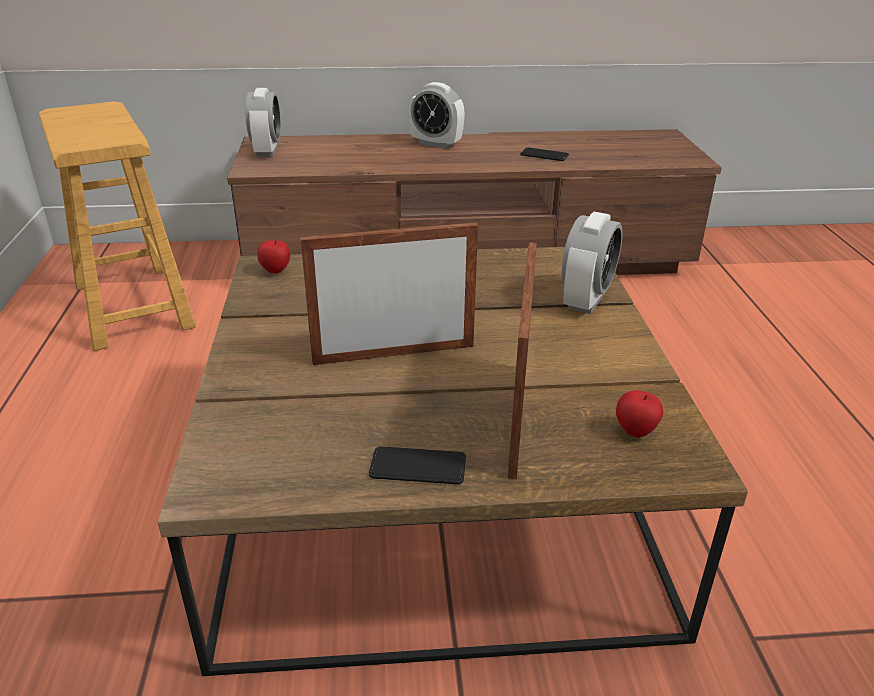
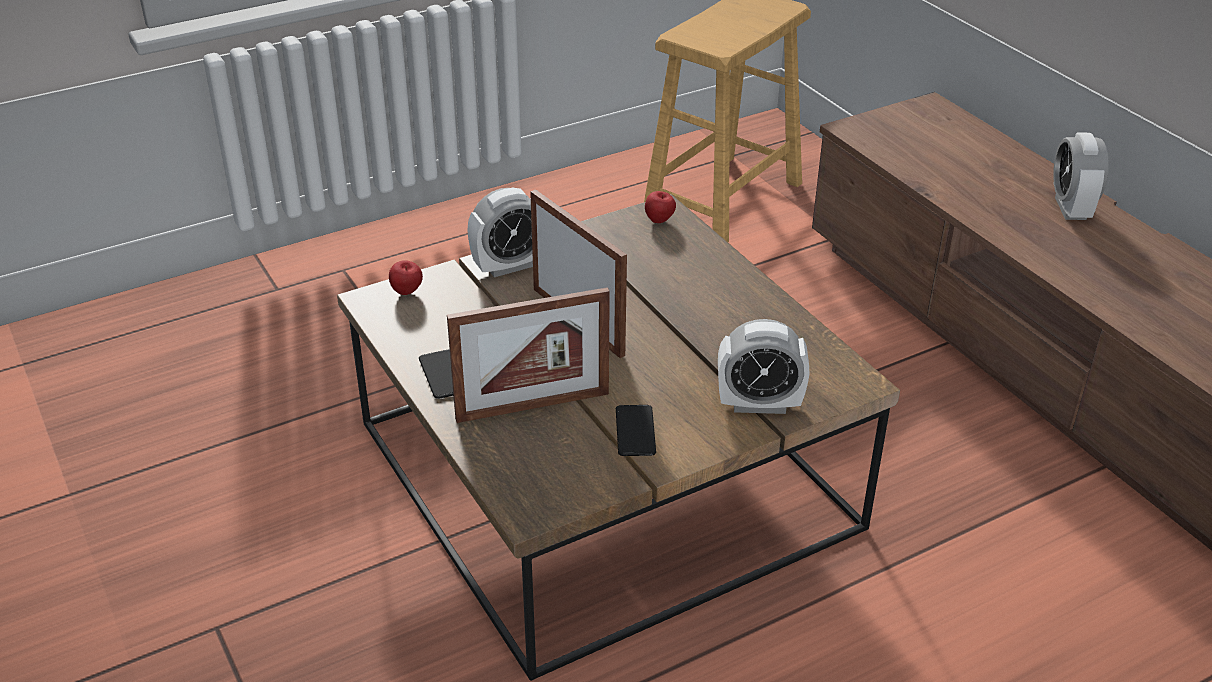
camera: 65 degrees right, 5 degrees up
(267, 151) = (909, 118): alarm clock -> alarm clock (510, 266)
(544, 155) = (1137, 294): phone -> phone (635, 431)
(636, 432) = (553, 472): apple -> apple (407, 293)

